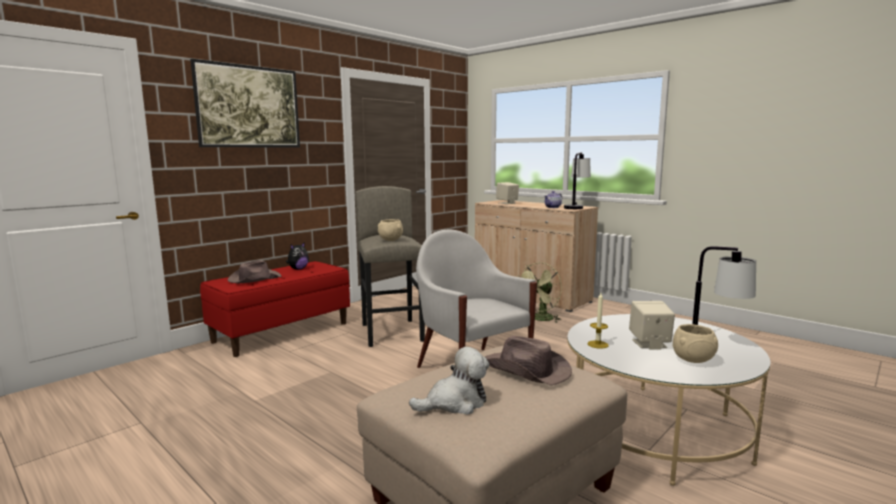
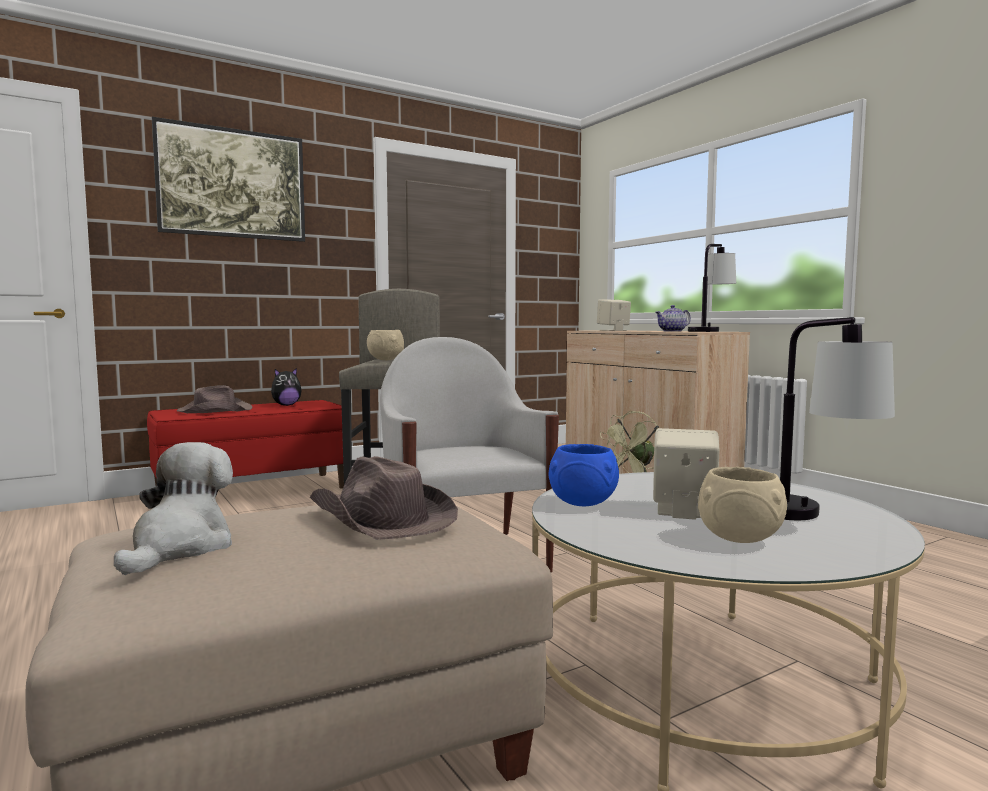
camera: 15 degrees right, 5 degrees down
(455, 403) = (180, 547): plush toy -> plush toy turned 75 degrees counterclockwise
(598, 344) = (583, 504): candle -> blue bowl

